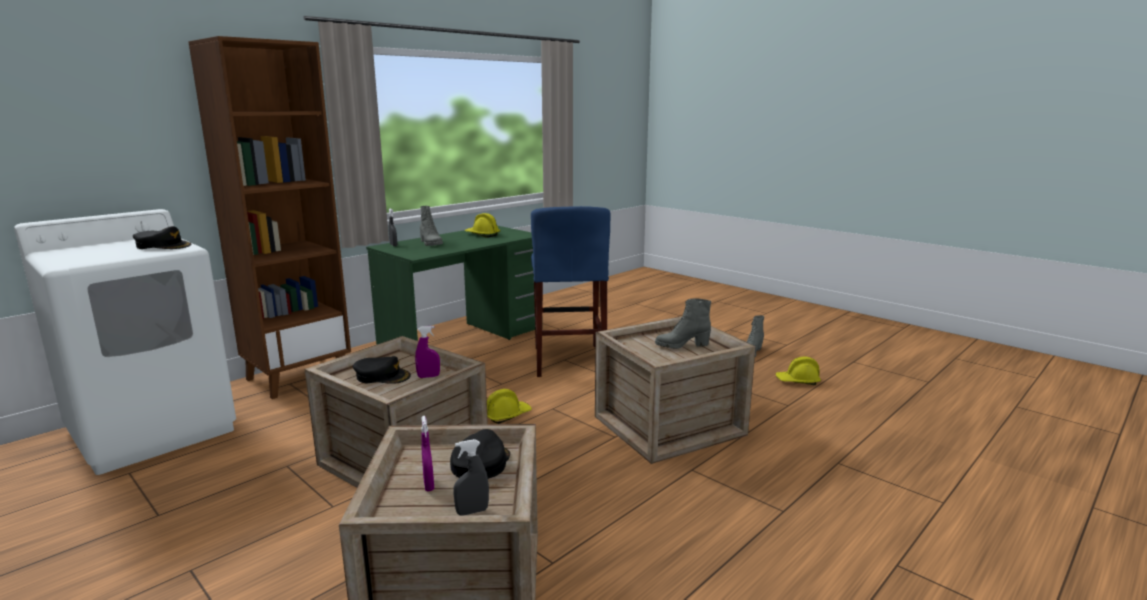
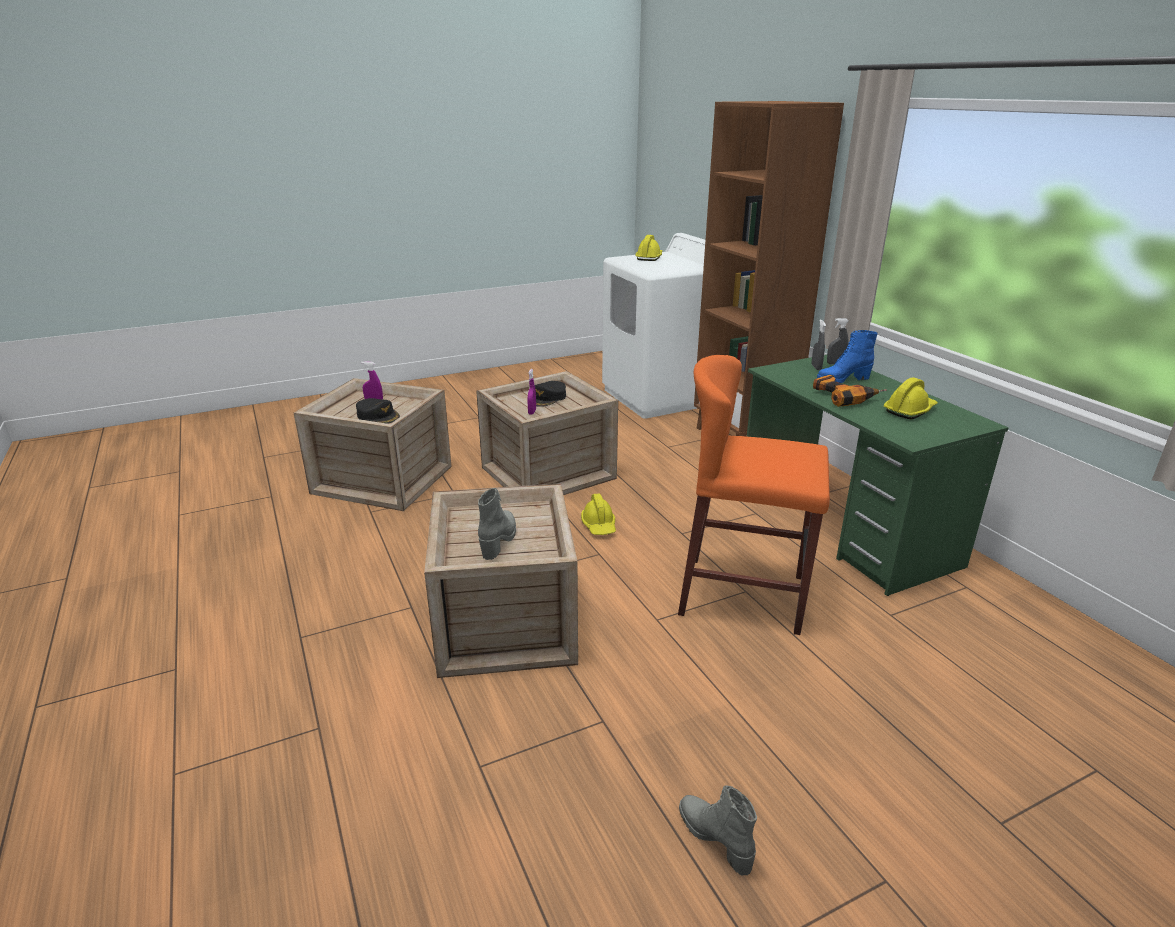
camera: 110 degrees right, 10 degrees up
(163, 246) = (663, 268): black cap -> none
(430, 243) = (842, 379): grey boot -> blue boot
(465, 243) = (844, 396): none -> power drill
(472, 511) = (333, 410): grey spray bottle -> grey spray bottle (816, 367)
(569, 360) = (742, 595): blue stool -> orange stool
(797, 381) = (552, 838): yellow hard hat -> yellow hard hat (649, 258)

